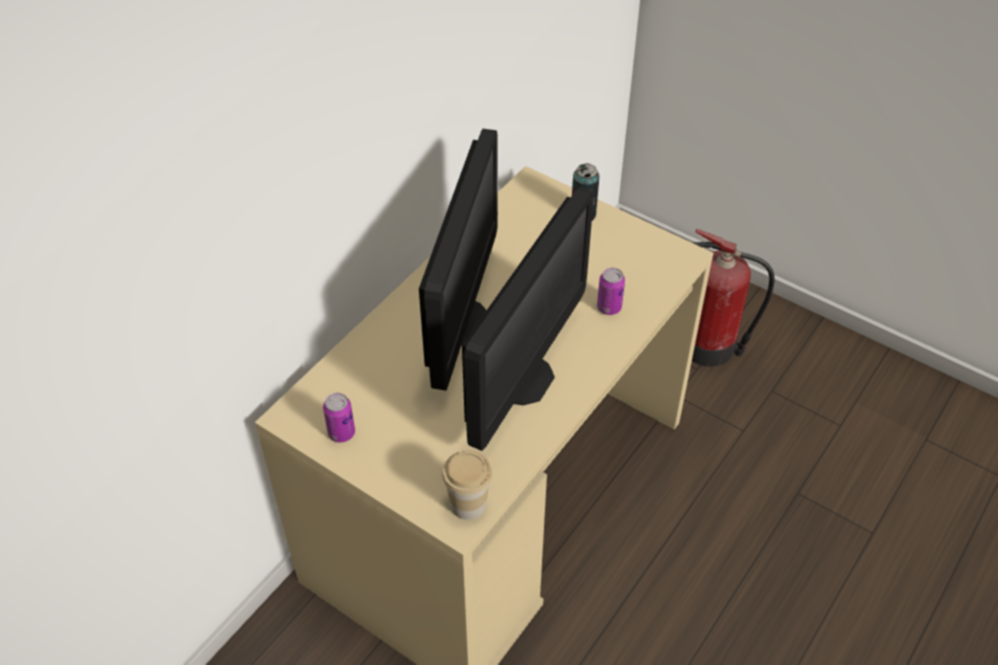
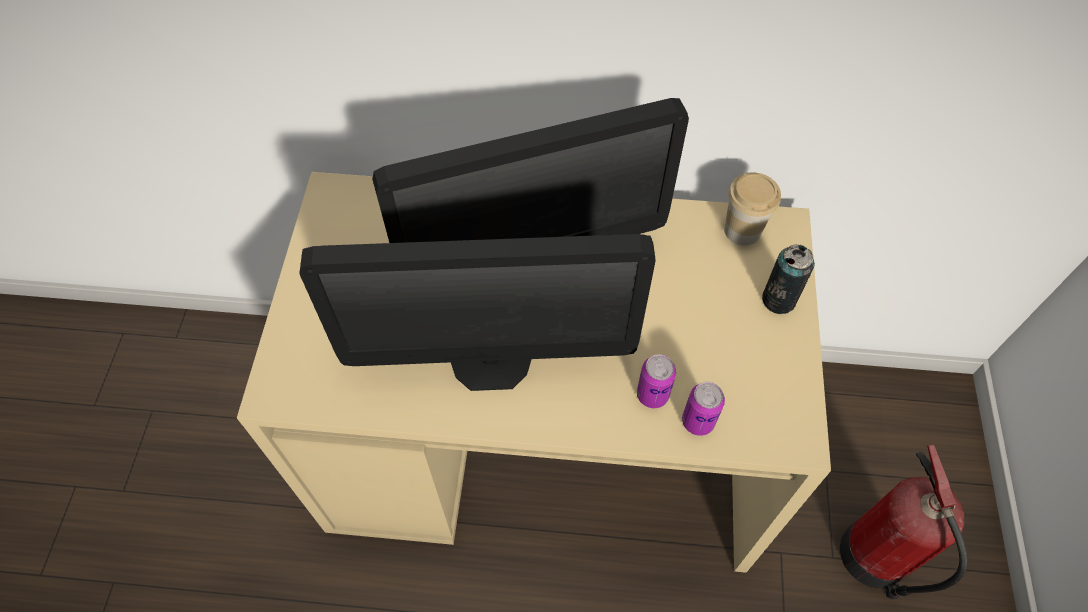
camera: 60 degrees right, 10 degrees up
(341, 433) = (332, 241): can -> can (698, 421)
(468, 504) = (299, 390): cup -> cup (742, 230)

